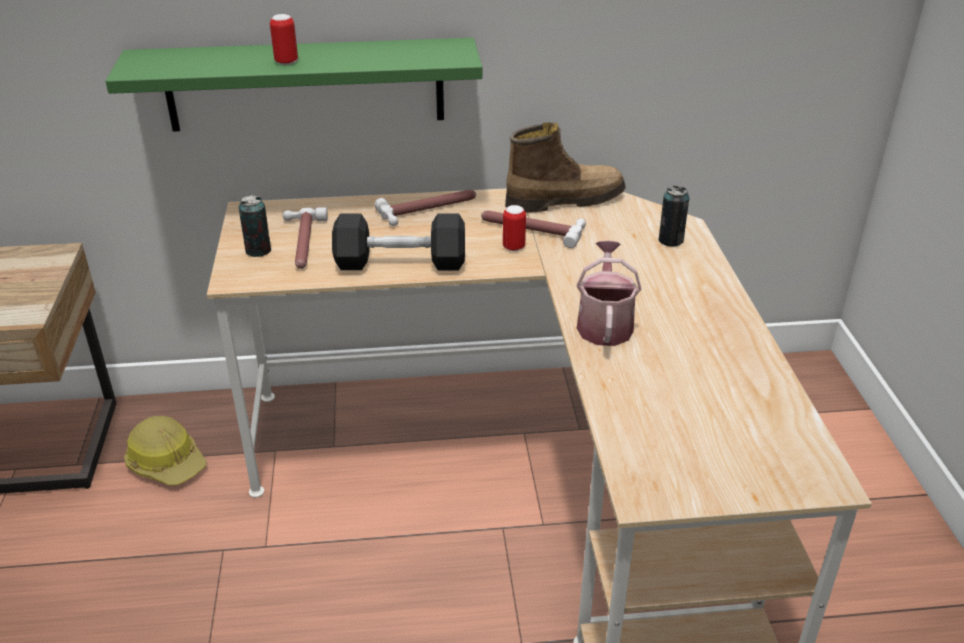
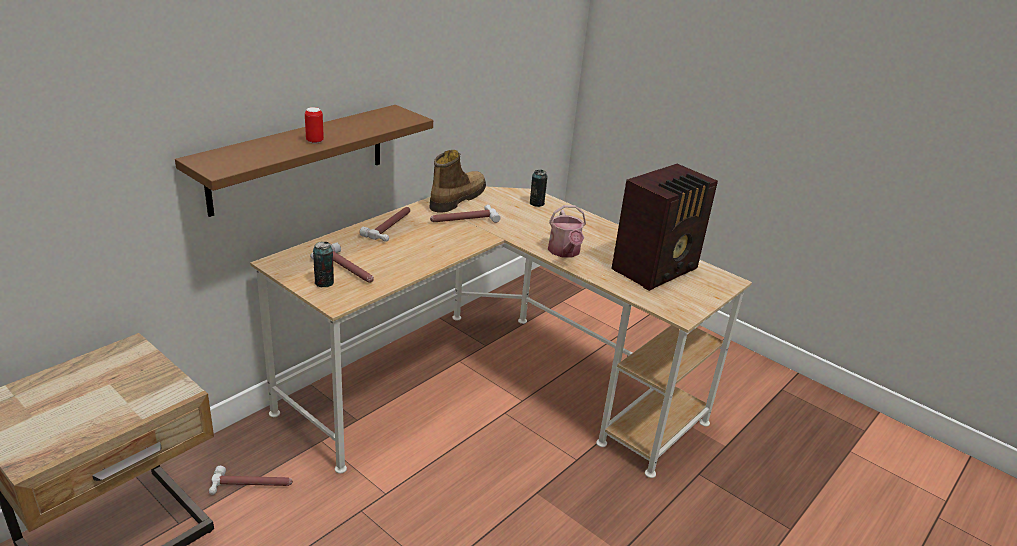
camera: 45 degrees left, 5 degrees down
(167, 462) = (252, 485): hard hat -> hammer
(305, 84) = (299, 158): green shelf -> brown shelf
(400, 262) = (421, 259): black dumbbell -> none
(513, 247) = (468, 231): can -> none
(604, 323) = (565, 252): watering can -> watering can turned 150 degrees counterclockwise
(714, 407) = (657, 269): none -> radio

